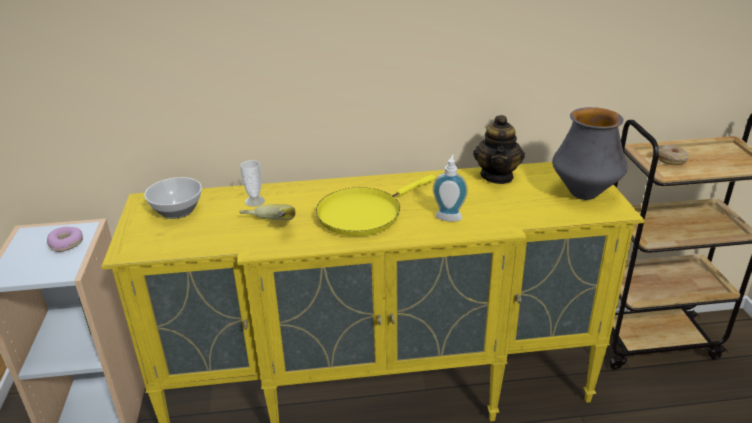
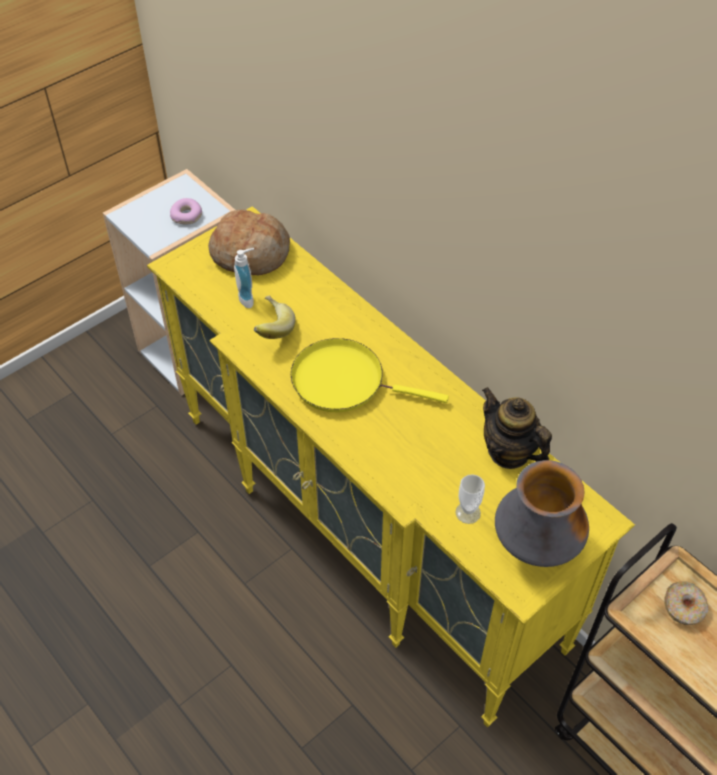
camera: 55 degrees right, 20 degrees up
(177, 210) = (251, 253): bowl -> bread
(255, 201) = (304, 293): cup -> cup (468, 513)
(449, 216) = (392, 448): soap dispenser -> soap dispenser (249, 298)
(497, 176) = (509, 452): teapot -> teapot turned 75 degrees clockwise

